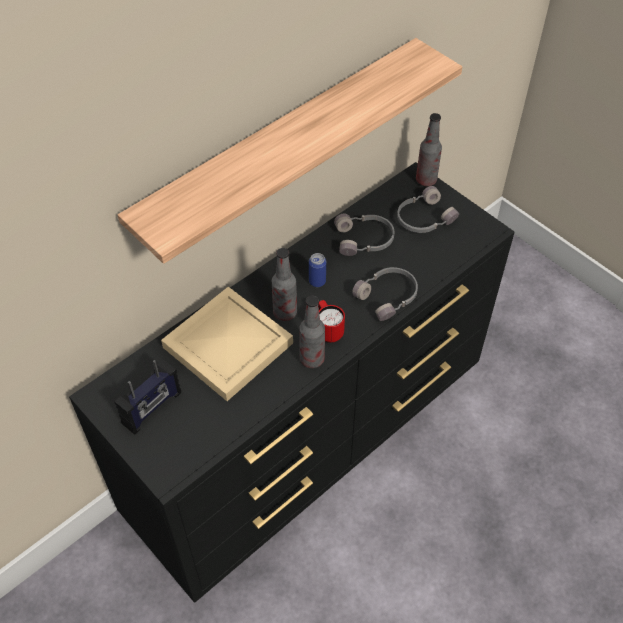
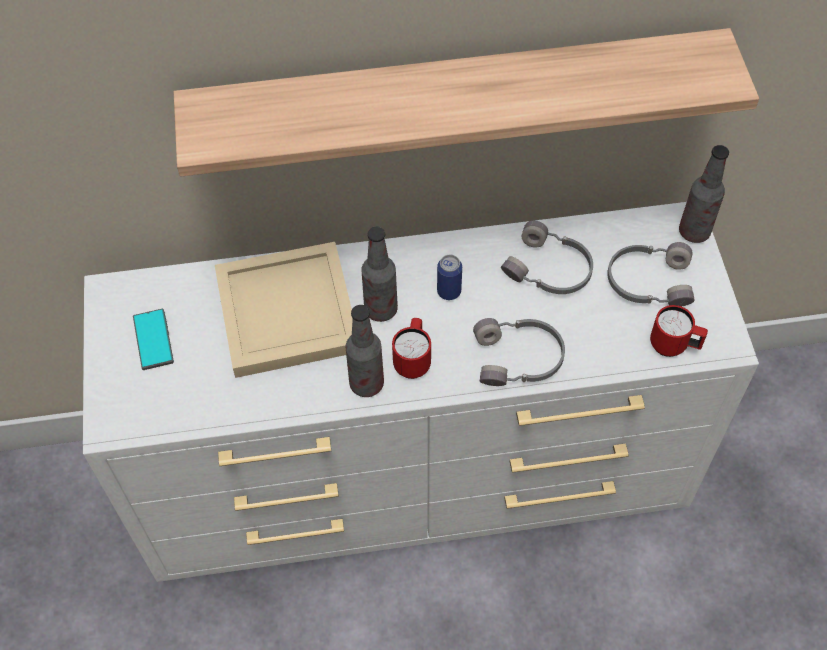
camera: 35 degrees right, 5 degrees up
(152, 409) = (153, 339): radio -> phone
(311, 440) = (418, 479): black dresser -> white dresser
(465, 245) = (674, 346): none -> red mug

